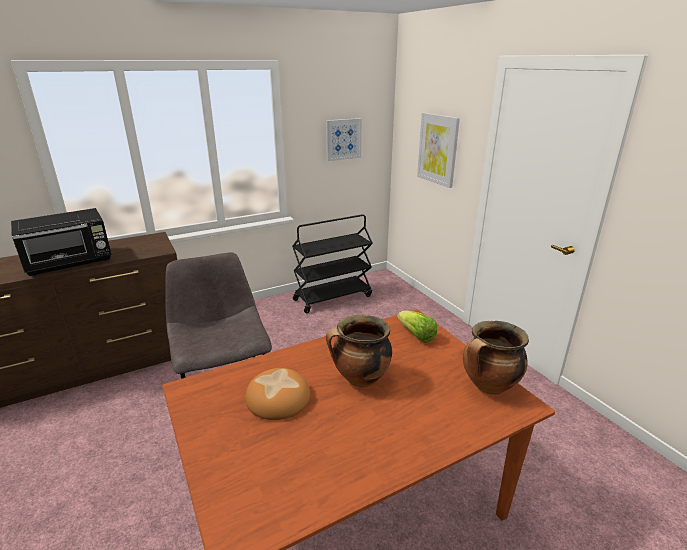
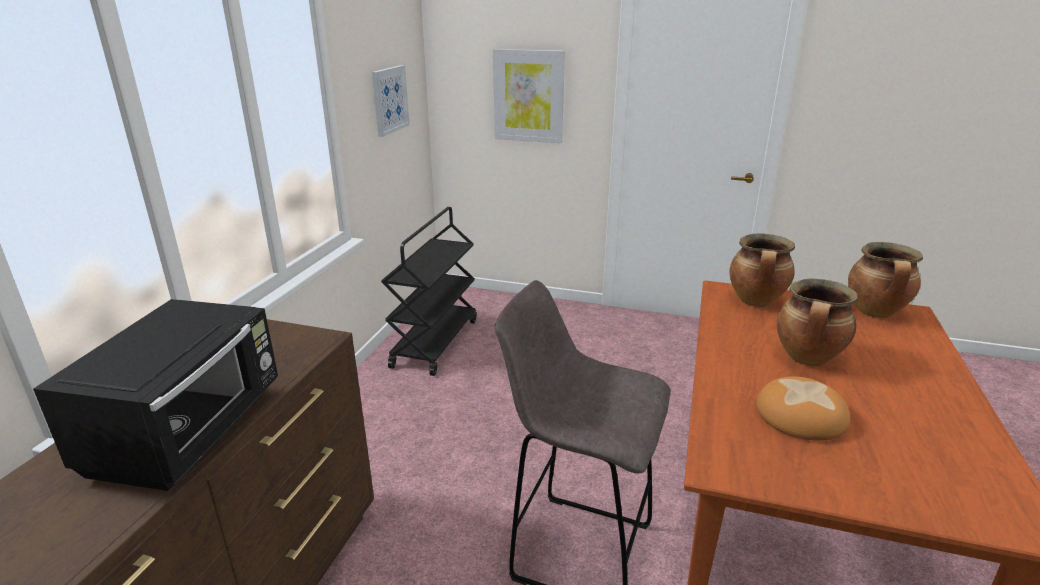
camera: 45 degrees left, 0 degrees up
(416, 335) = (756, 302): lettuce -> cooking pot

